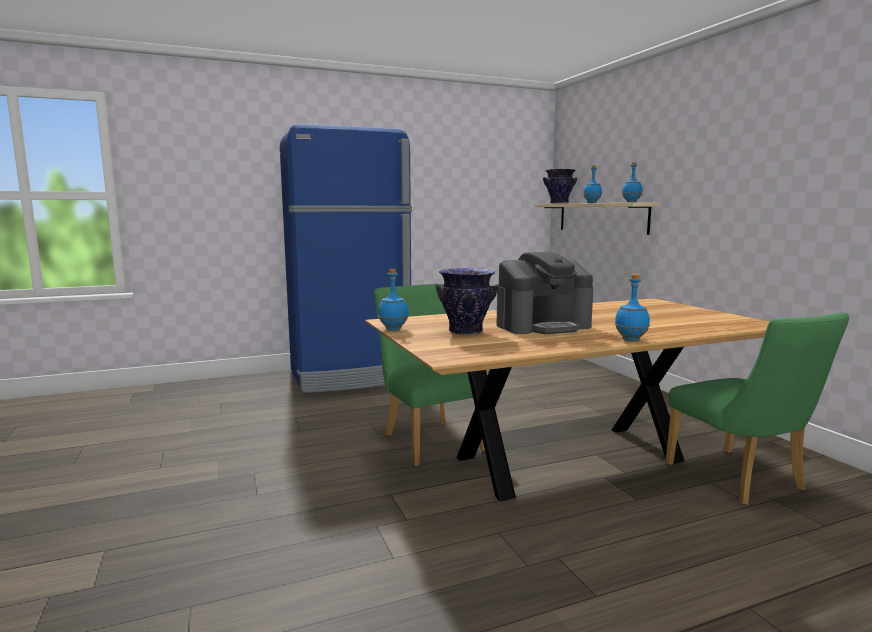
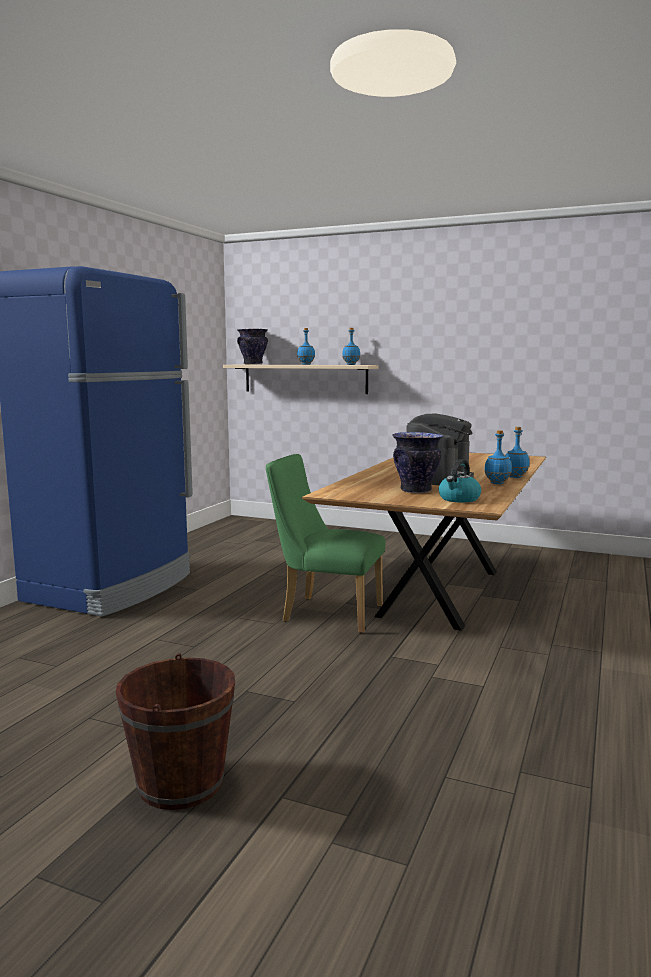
camera: 45 degrees left, 0 degrees up
(99, 510) = (181, 783): none -> brown bucket
(393, 329) = (362, 498): blue bottle -> blue bottle (496, 483)
(463, 346) = (459, 499): none -> kettle
(741, 480) = (539, 572): green chair -> none

